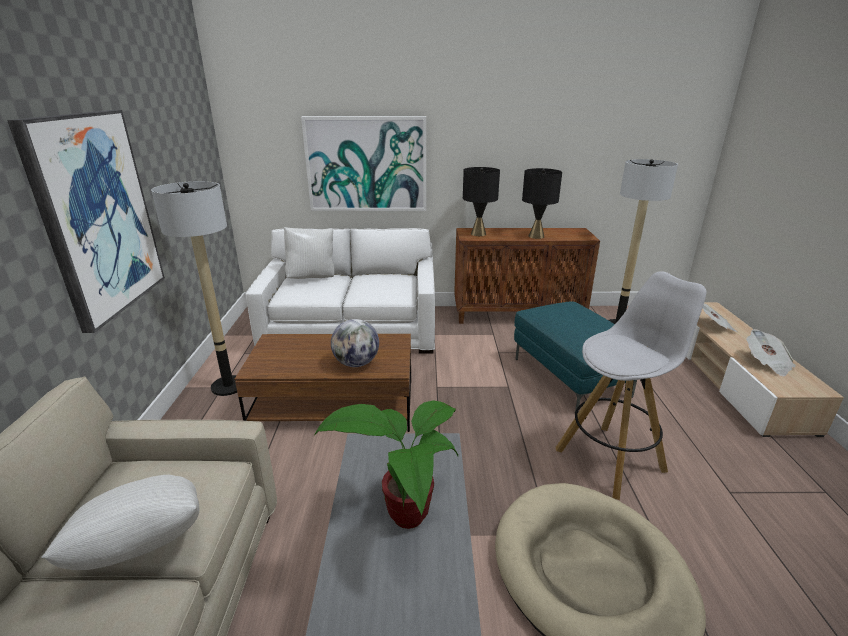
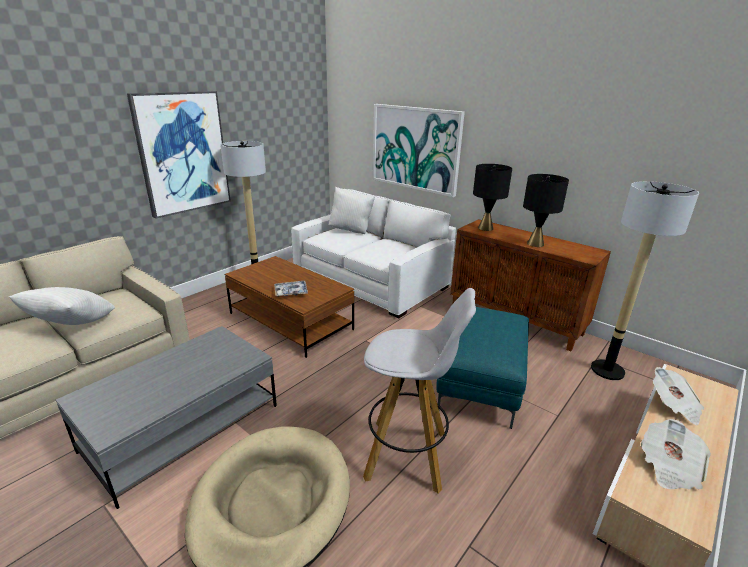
camera: 40 degrees right, 0 degrees up
(356, 363) = (291, 292): globe -> tray
(401, 516) = (172, 377): potted plant -> none

